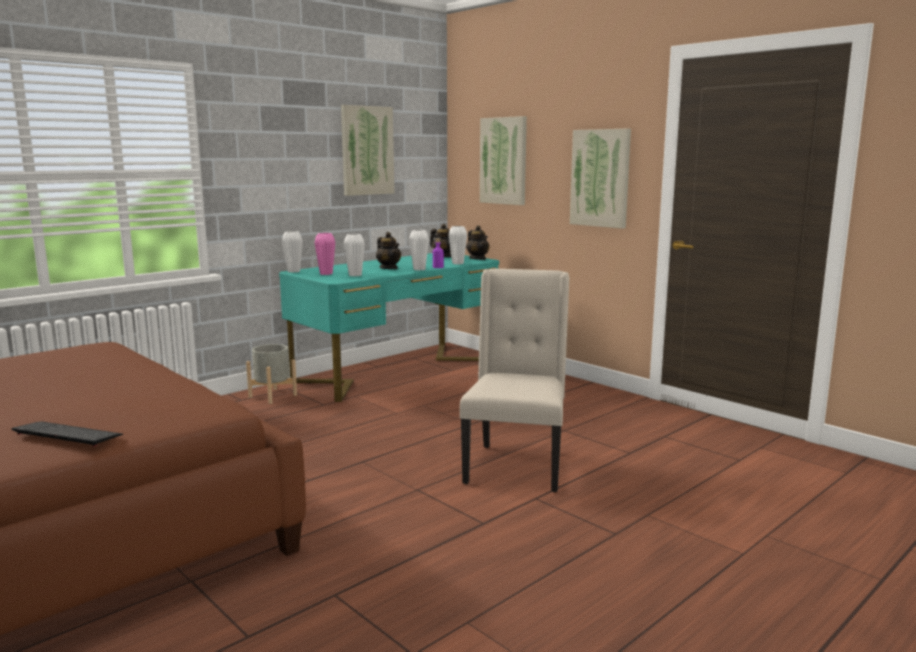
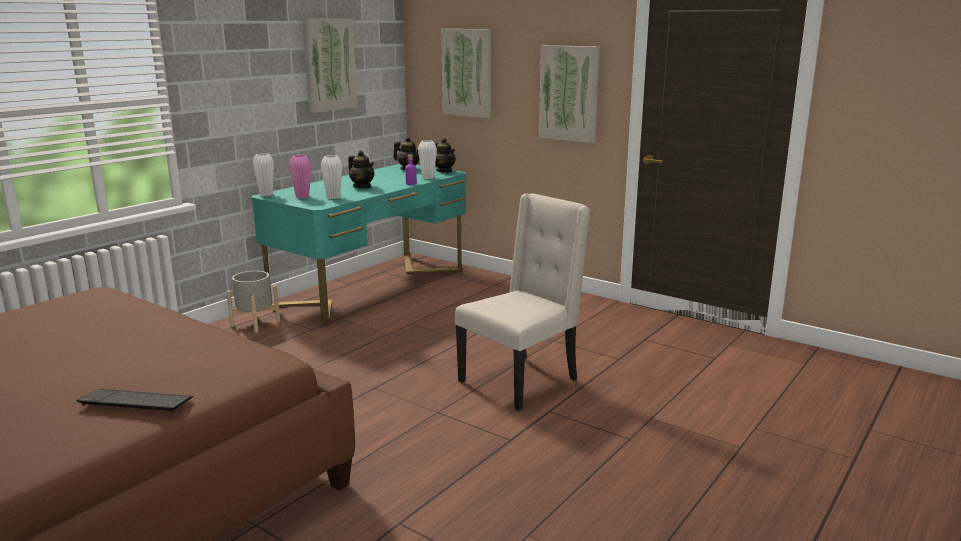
camera: 10 degrees left, 5 degrees up
(419, 269) = (394, 187): white vase -> none
(515, 466) = (521, 381): beige chair -> beige chair turned 45 degrees clockwise

